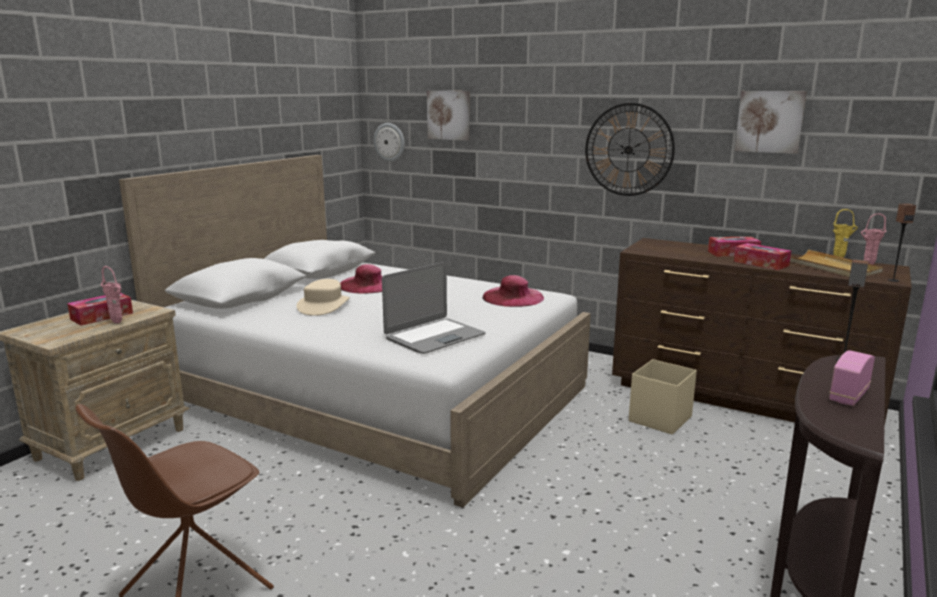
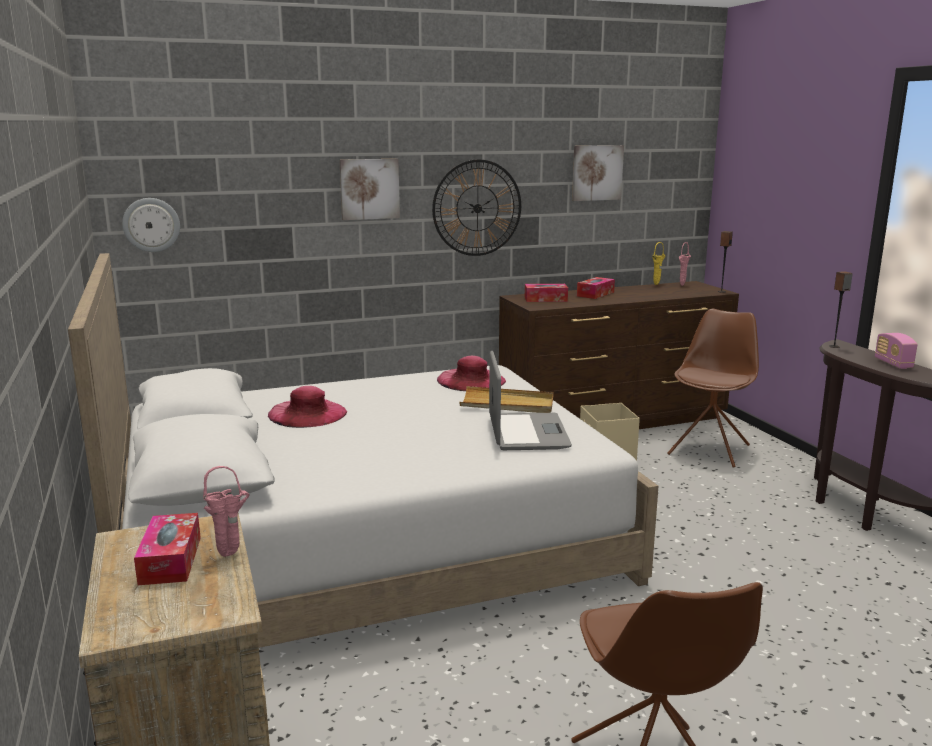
camera: 50 degrees left, 0 degrees up
(323, 305) = (337, 448): beige hat -> none
(449, 115) = (250, 182): picture -> picture (369, 189)
(761, 263) = (634, 297): tissue box -> tissue box (545, 299)
(782, 457) = (709, 449): none -> brown chair
(830, 267) = (671, 291): beige tray -> beige tray (507, 404)

